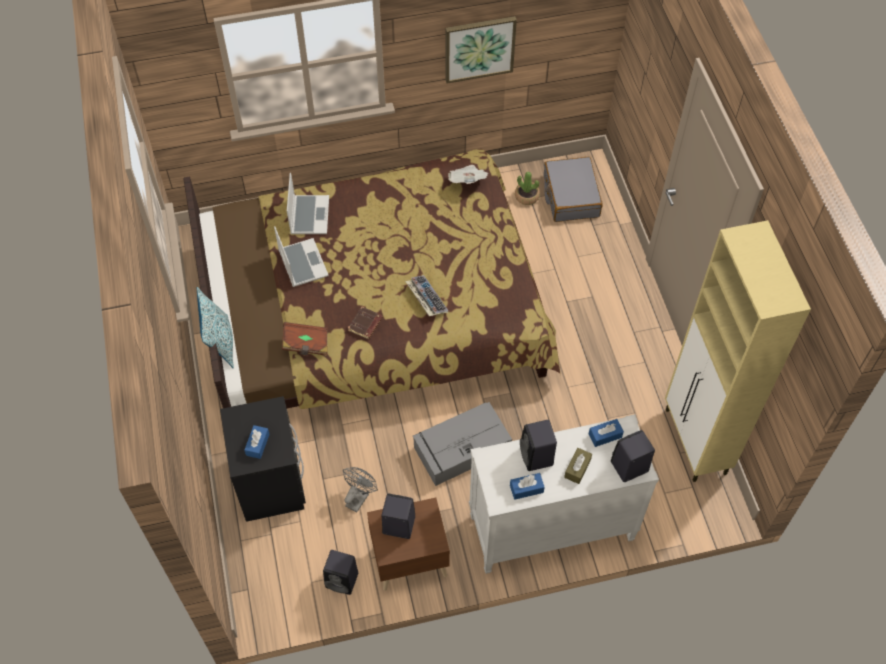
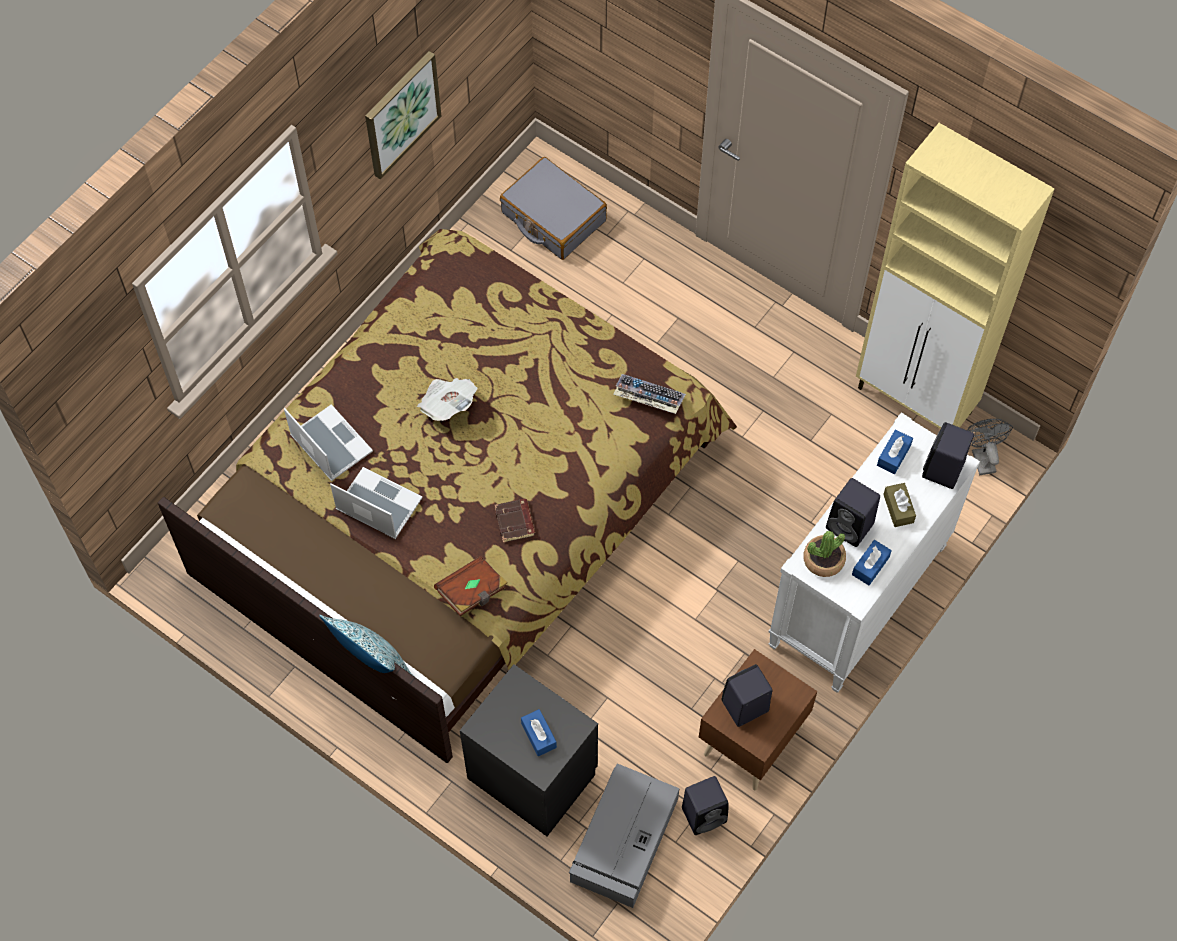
camera: 40 degrees left, 5 degrees up
(359, 497) = (639, 717): grey fan -> grey fan (981, 457)
(426, 298) = (552, 445): keyboard -> keyboard (647, 398)
(460, 449) = (695, 585): grey storage box -> grey storage box (623, 842)
(467, 181) = (469, 279): newspaper -> newspaper (447, 405)
(527, 196) = (505, 251): potted plant -> potted plant (823, 559)

